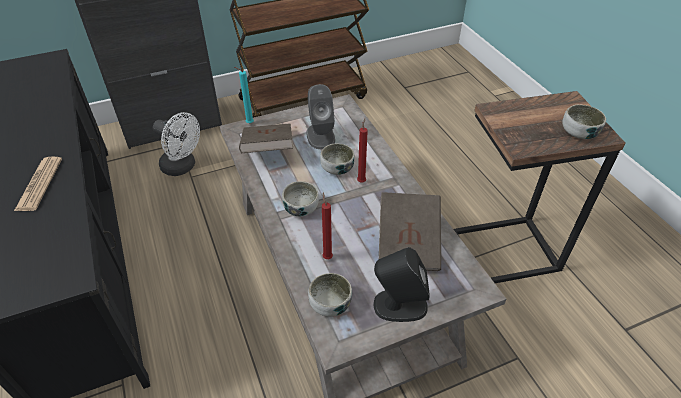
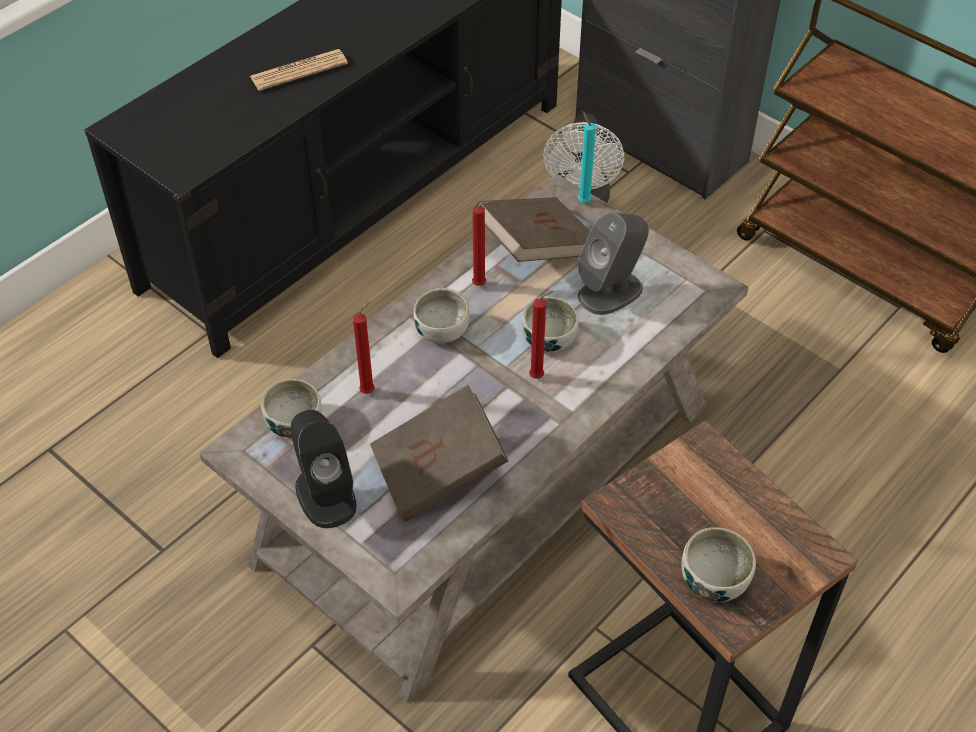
camera: 65 degrees right, 5 degrees up
(279, 181) = (481, 285): none -> red candle

